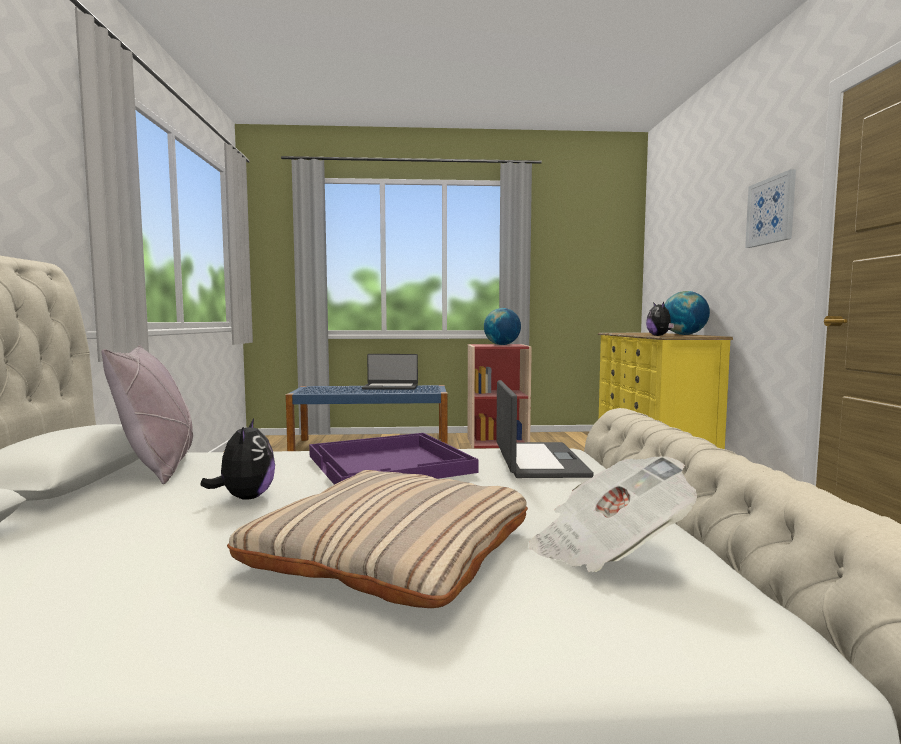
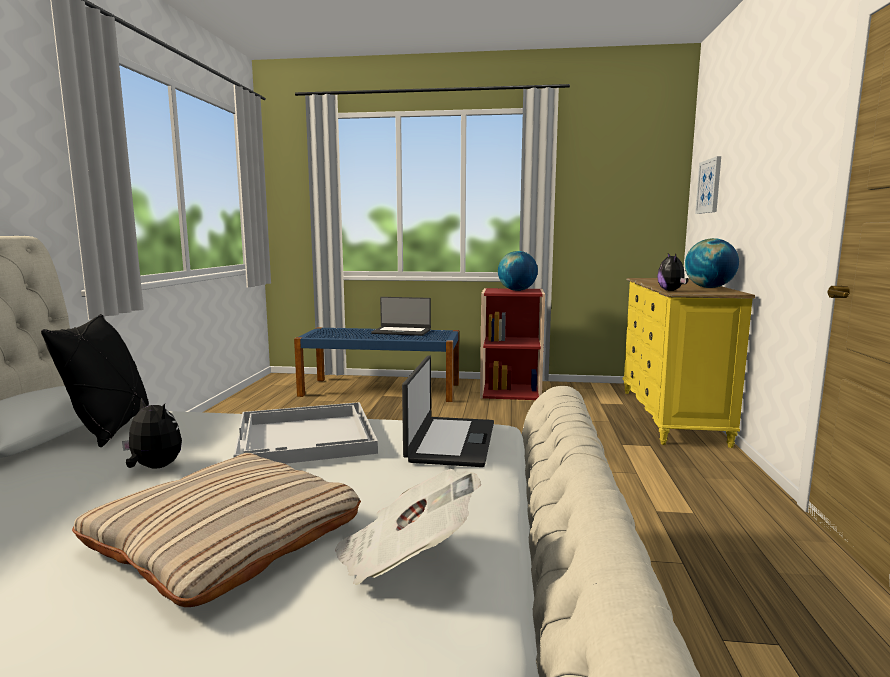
camera: 10 degrees right, 5 degrees up
(159, 467) = (111, 427): purple pillow -> black pillow
(245, 498) = (154, 468): plush toy -> plush toy turned 60 degrees counterclockwise
(391, 464) = (307, 437): purple tray -> white tray
(771, 211) = (797, 153): picture -> picture (709, 186)

